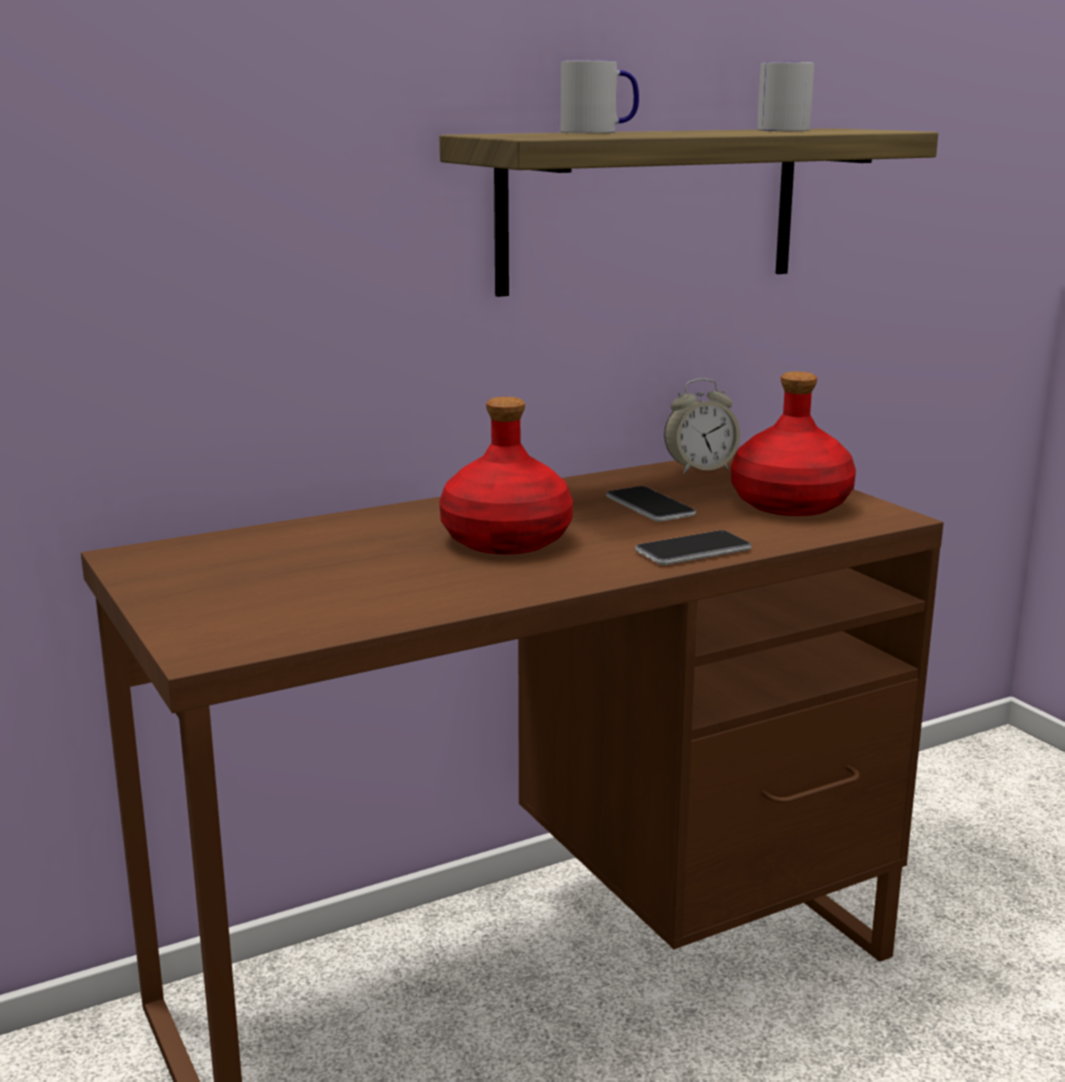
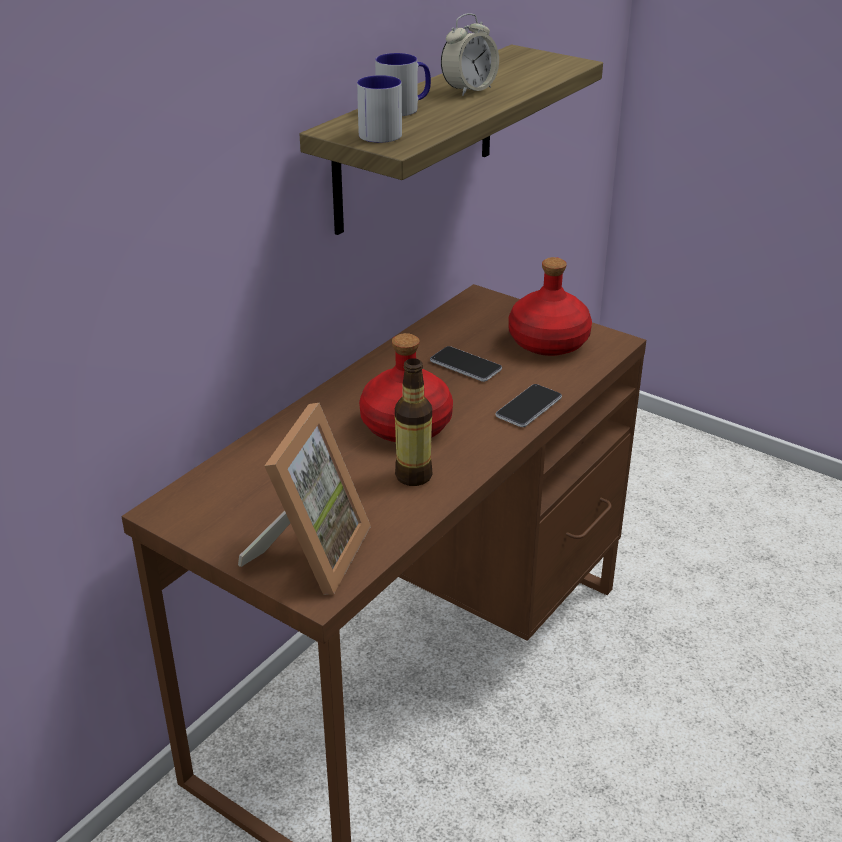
camera: 25 degrees left, 15 degrees up
(241, 617) = (310, 553): none -> picture frame
(459, 580) = (413, 476): none -> bottle
(700, 469) = (464, 314): alarm clock -> alarm clock (469, 90)
(783, 130) = (505, 72): mug -> mug (378, 132)

